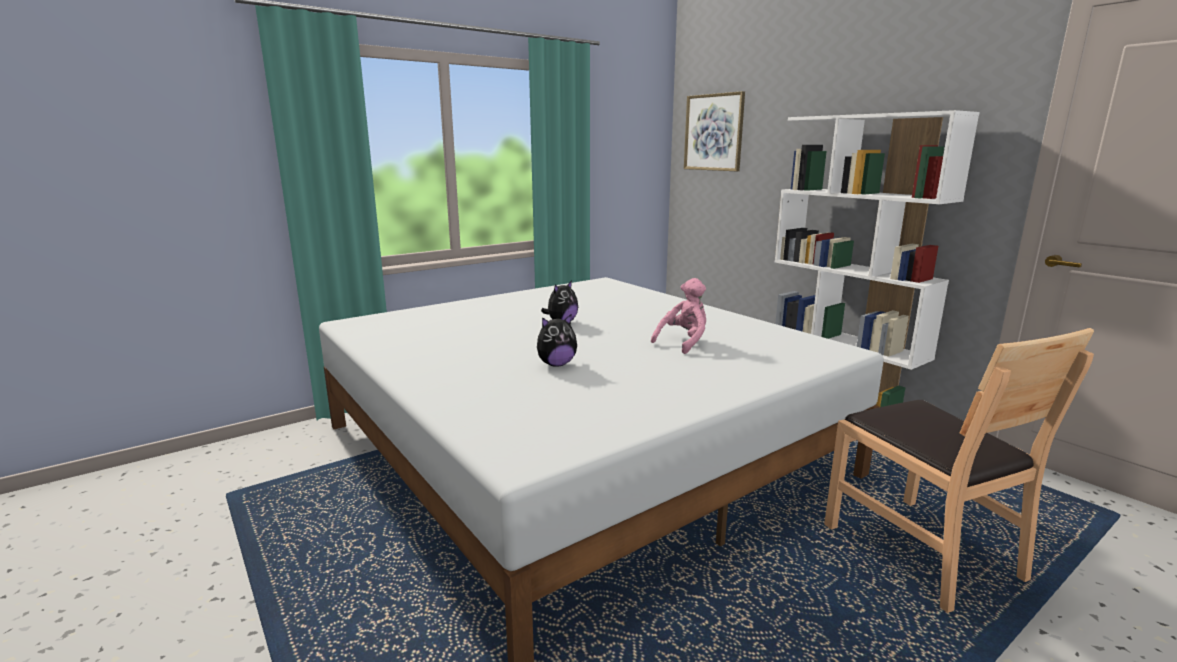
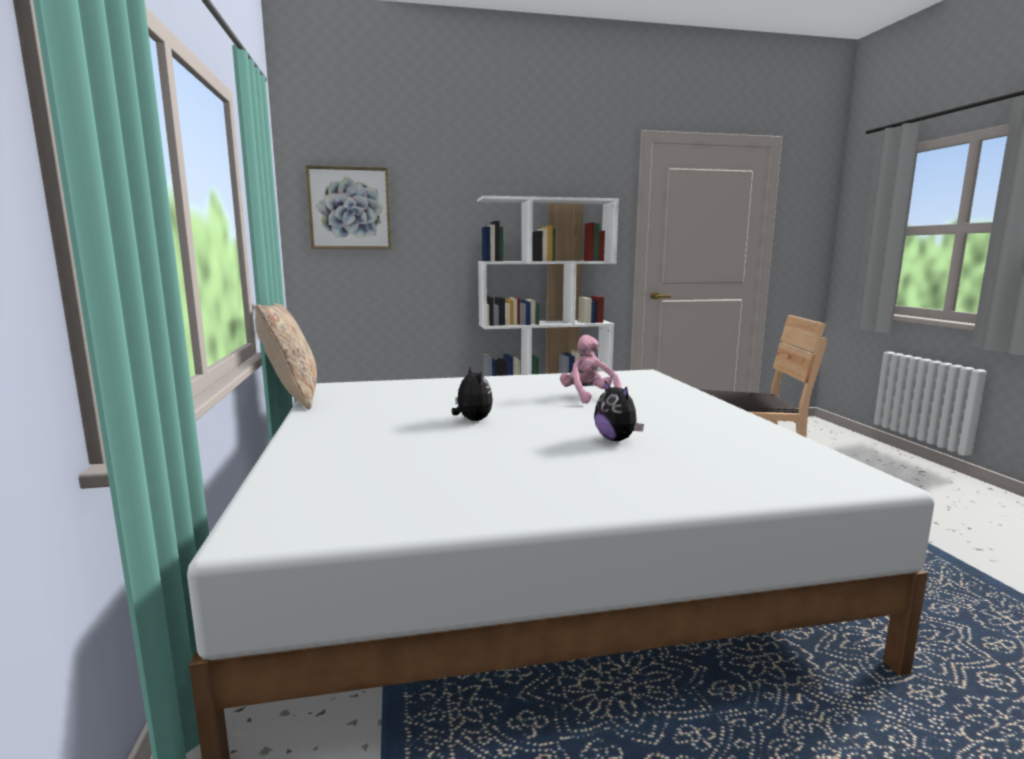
camera: 65 degrees left, 5 degrees down
(556, 364) = (616, 439): plush toy -> plush toy turned 150 degrees clockwise
(563, 281) = (292, 397): none -> beige pillow

